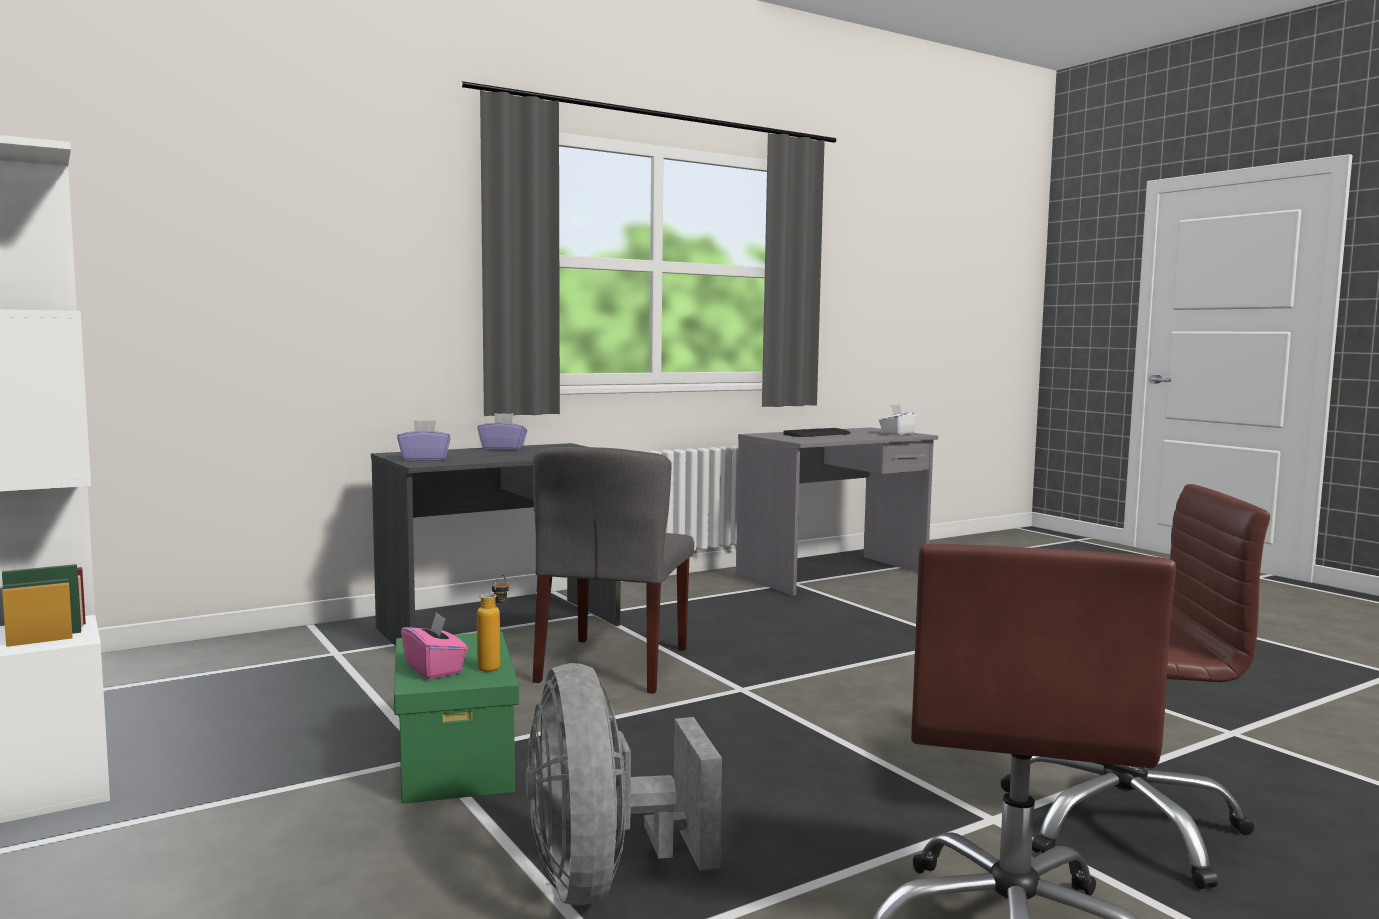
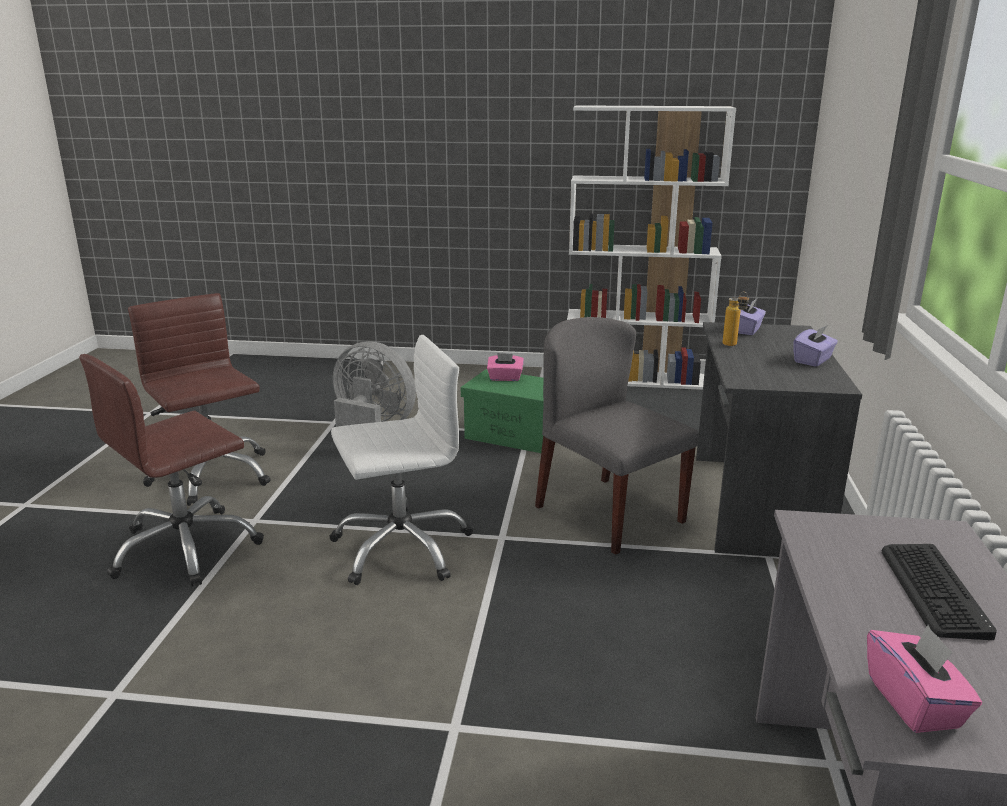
camera: 130 degrees right, 15 degrees up
(494, 665) = (491, 387): bottle -> bottle (733, 346)
(849, 719) = (401, 547): none -> white office chair
(897, 434) = (914, 703): white tissue box -> pink tissue box

